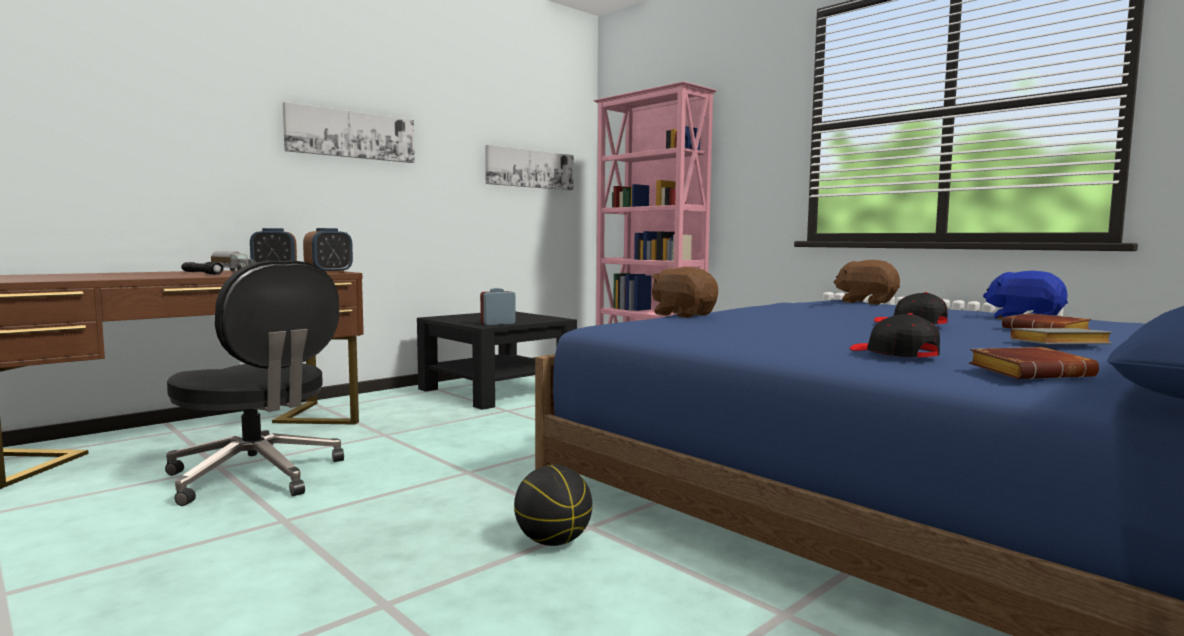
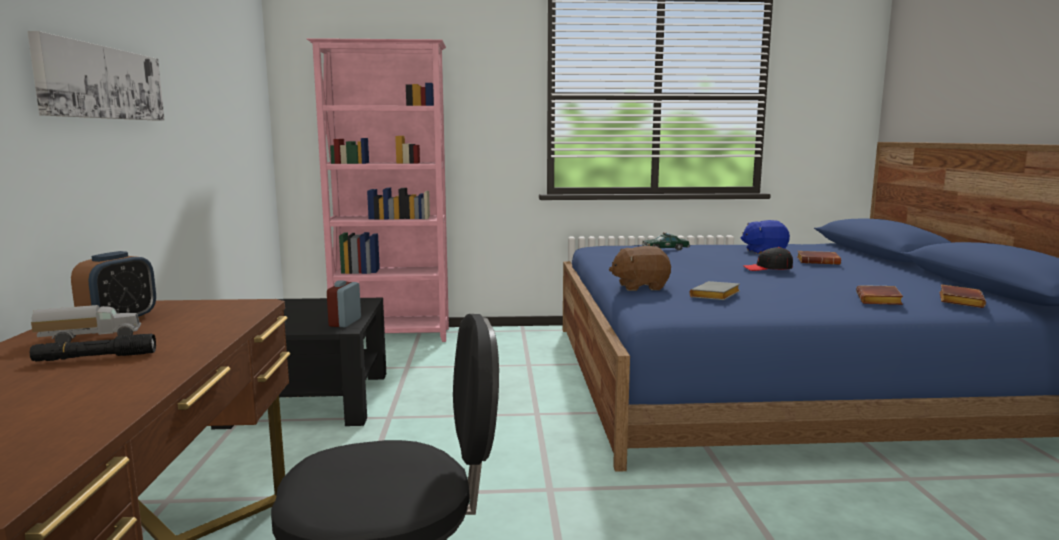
camera: 50 degrees left, 5 degrees up
(329, 272) = (249, 308): alarm clock -> none
(530, 169) = (235, 117): picture -> none
(553, 541) = (749, 506): basketball -> none
(866, 302) = (665, 249): brown plush toy -> toy car
(893, 354) = (880, 301): black cap -> brown book
(1058, 344) = (863, 273): grey book -> grey book (716, 296)

